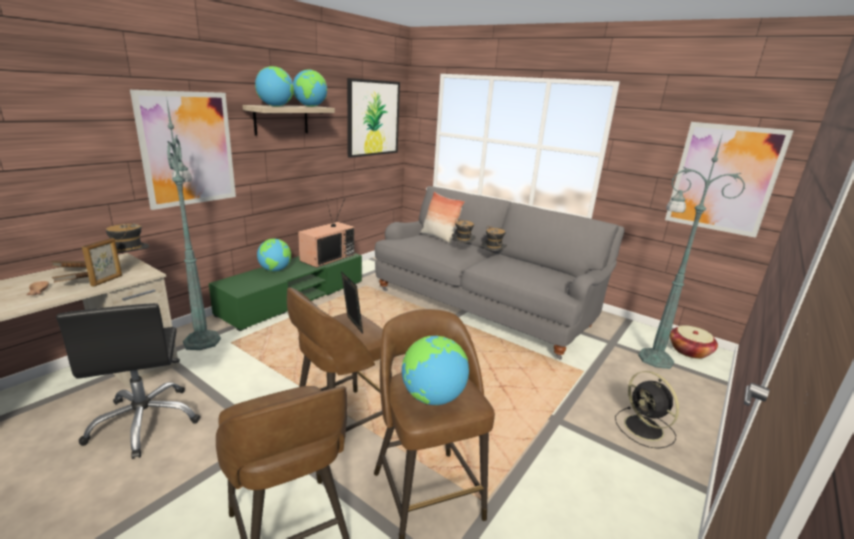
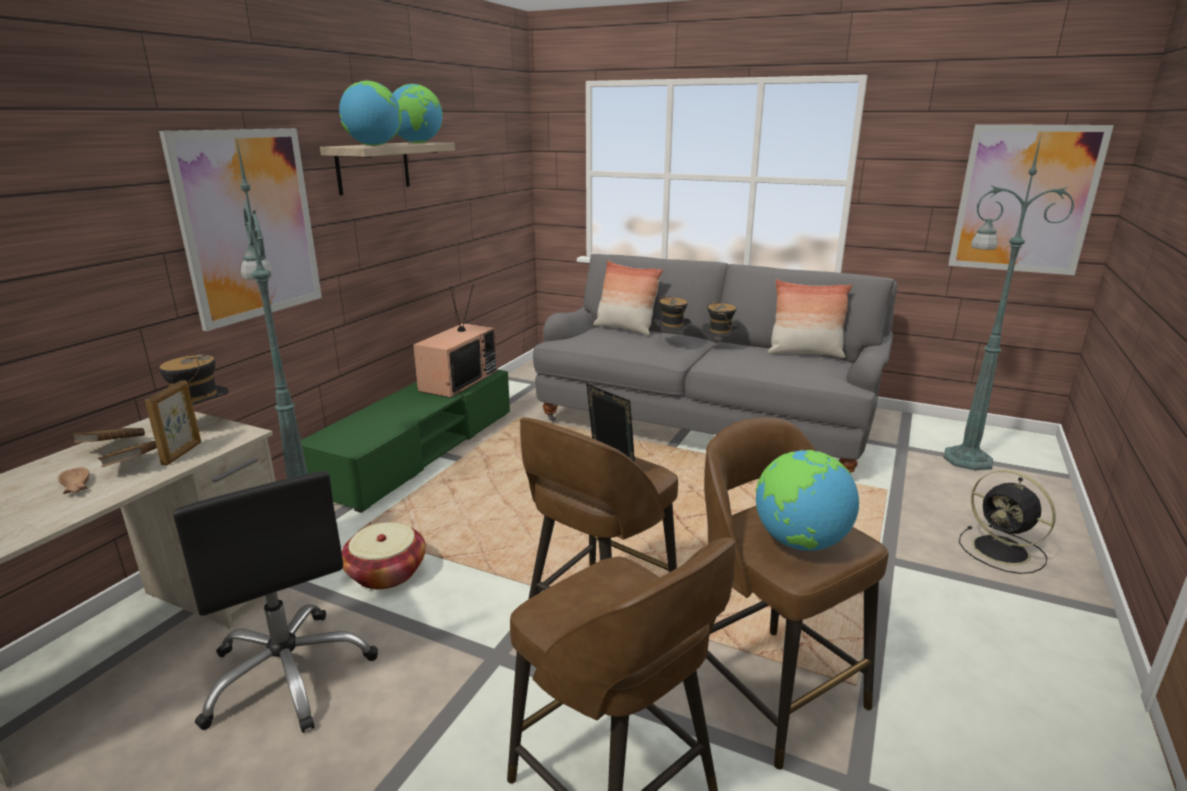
camera: 10 degrees left, 0 degrees up
(275, 270) = (389, 410): globe -> none
(373, 118) = (491, 157): picture -> none
(548, 269) = (805, 353): none -> pillow
(689, 351) = (1002, 442): basket -> basket (386, 573)

